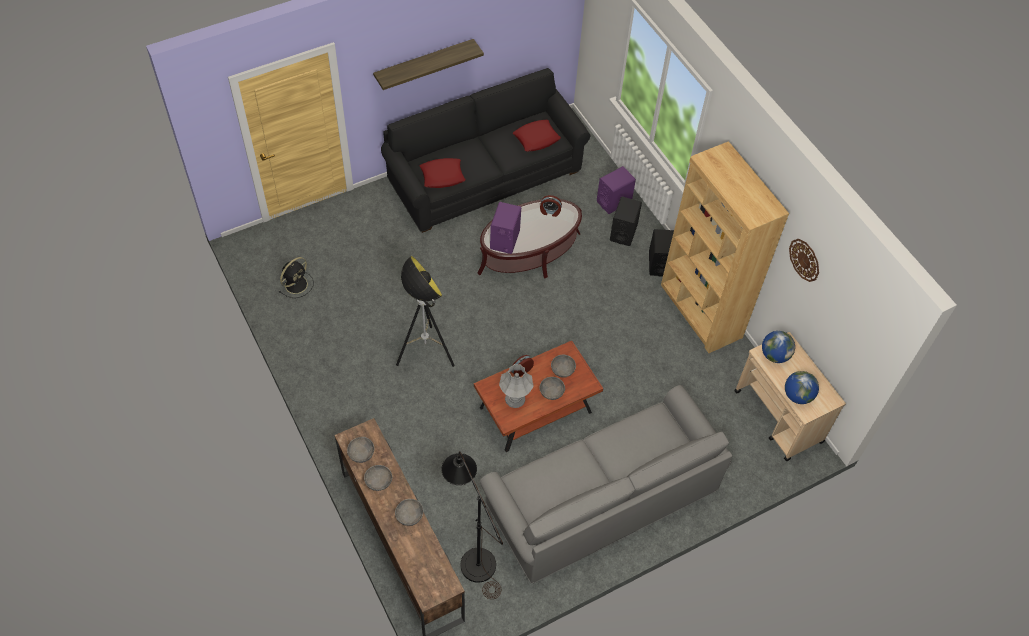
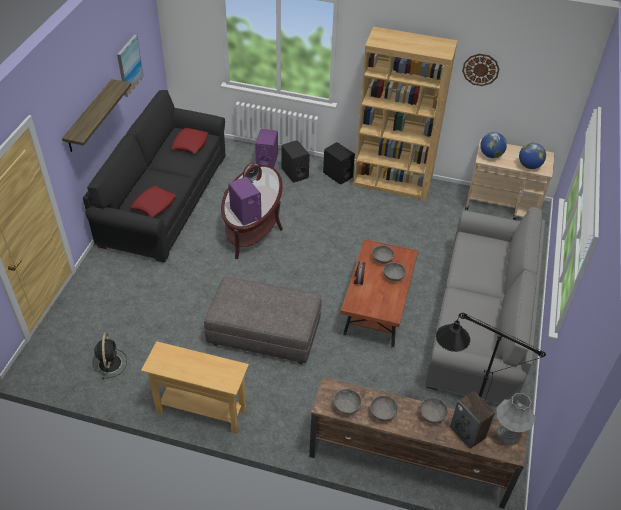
camera: 45 degrees left, 10 degrees down
(313, 374) = (201, 411): none -> beige console table
(417, 552) = (468, 432): none -> speaker
(425, 353) = (264, 332): floor lamp -> grey ottoman
(510, 32) = (129, 65): none -> picture
(515, 398) = (378, 298): grey table lamp -> grey table lamp (507, 434)

